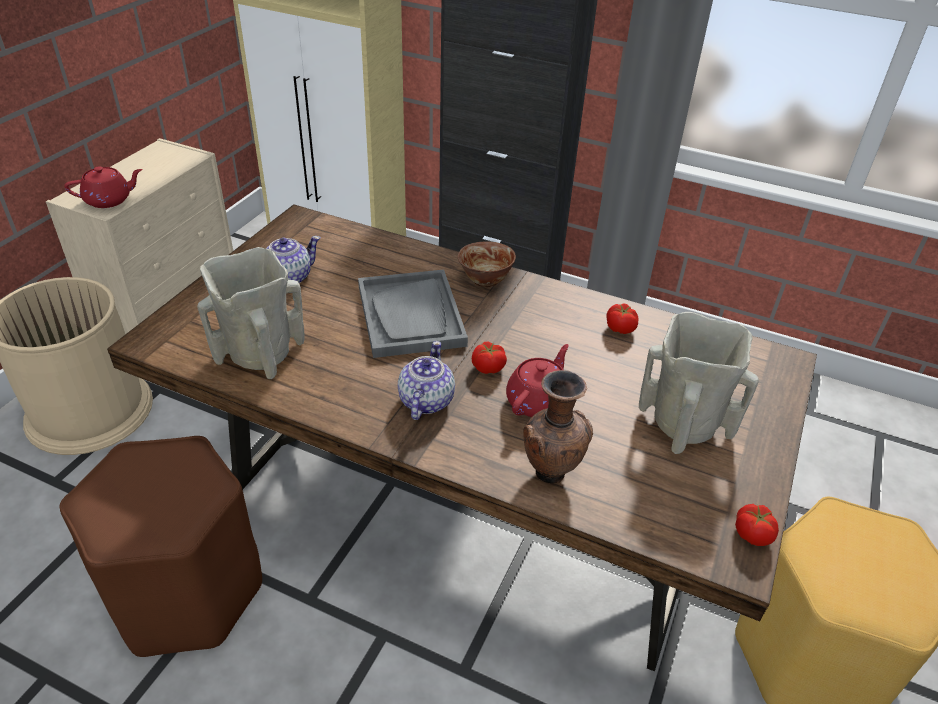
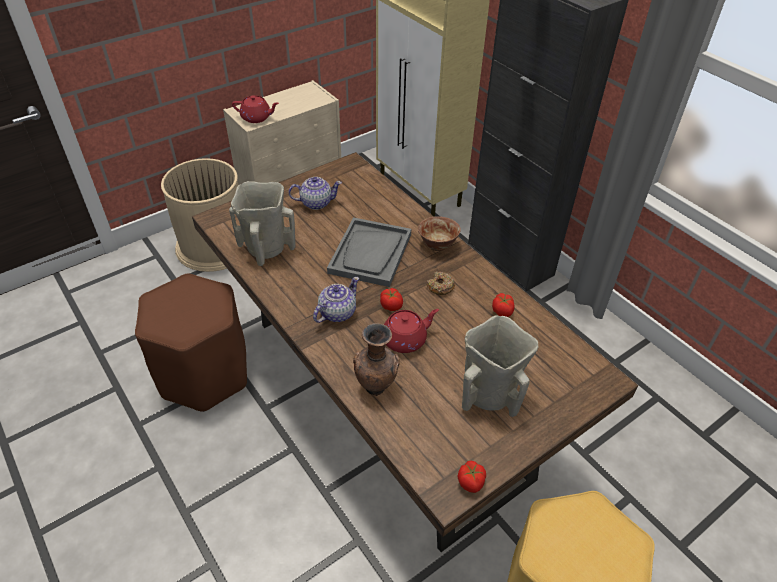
camera: 30 degrees right, 5 degrees up
(528, 326) = (440, 287): none -> donut

